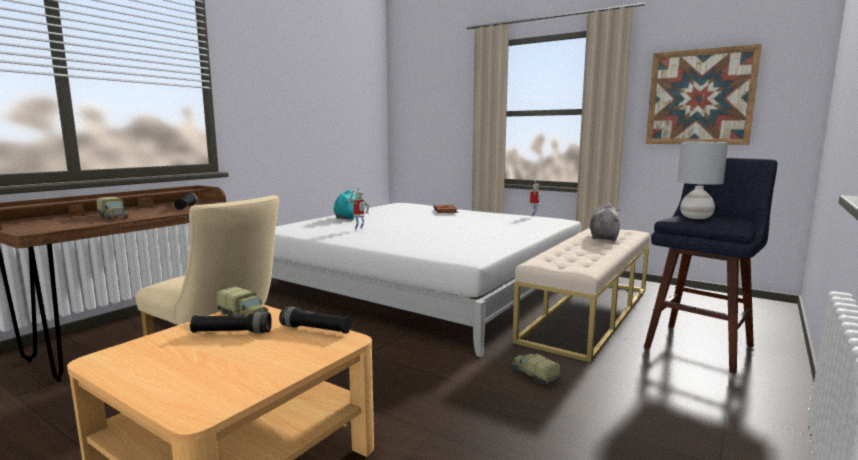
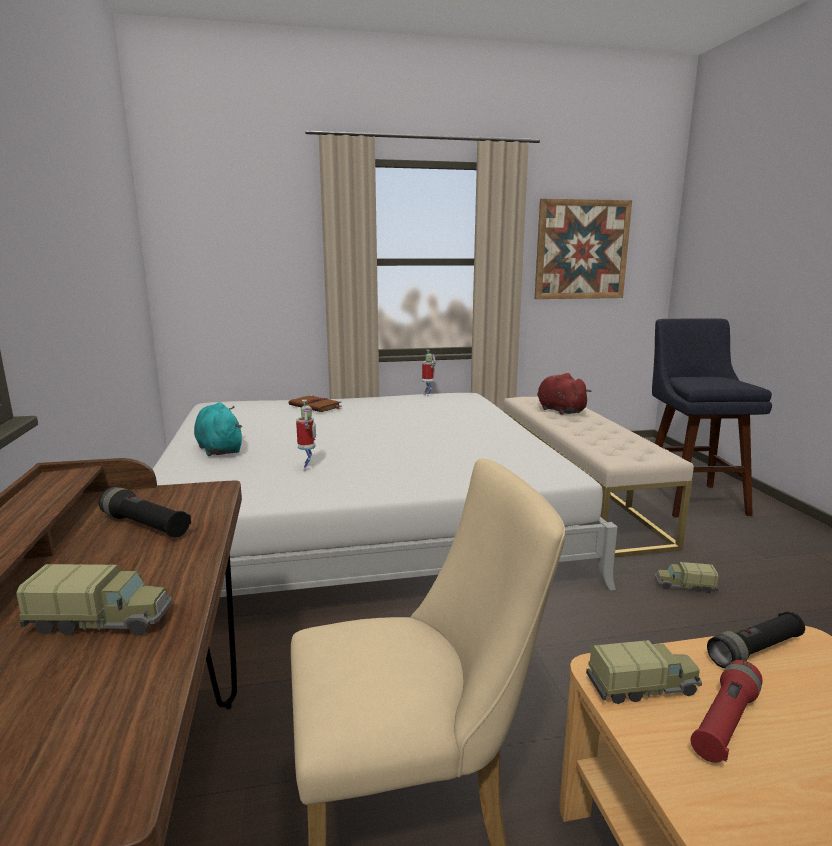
camera: 45 degrees left, 5 degrees up
(232, 332) = (725, 723): black flashlight -> red flashlight
(603, 237) = (559, 410): grey plush toy -> red plush toy
(696, 218) = (708, 382): grey table lamp -> none

